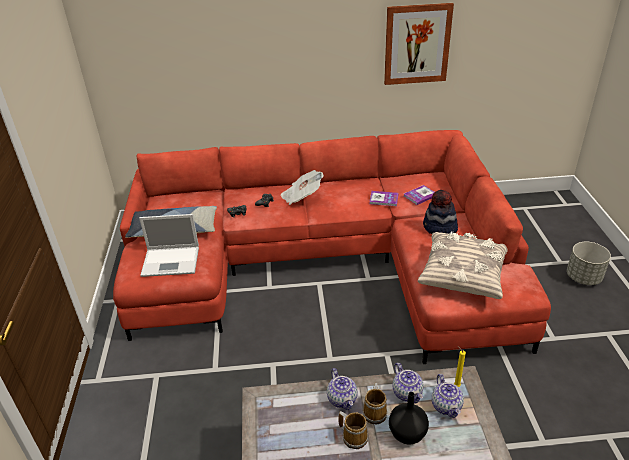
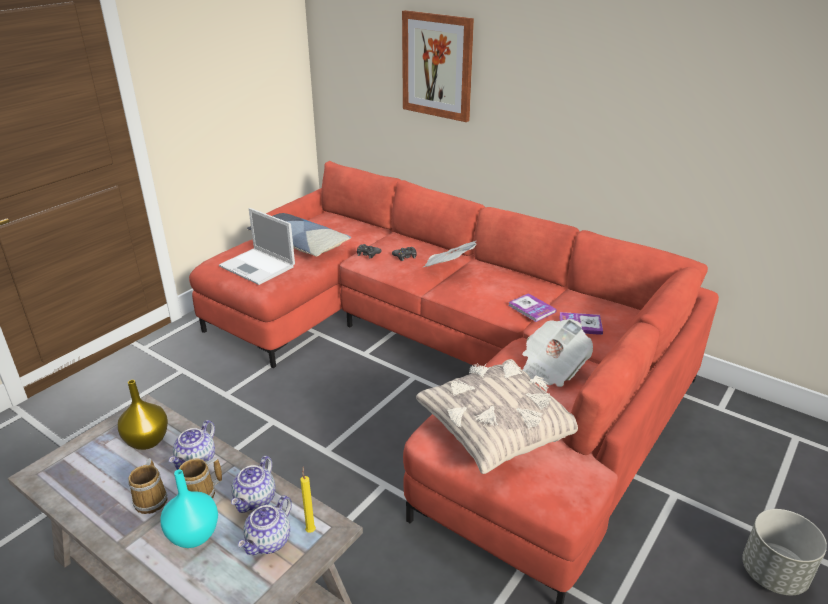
camera: 40 degrees right, 5 degrees down
(293, 411) = (147, 440): none -> yellow vase
(408, 434) = (195, 535): black vase -> turquoise vase
(417, 44) = (671, 115): picture -> picture (437, 66)
(439, 228) = (551, 368): hat -> newspaper

